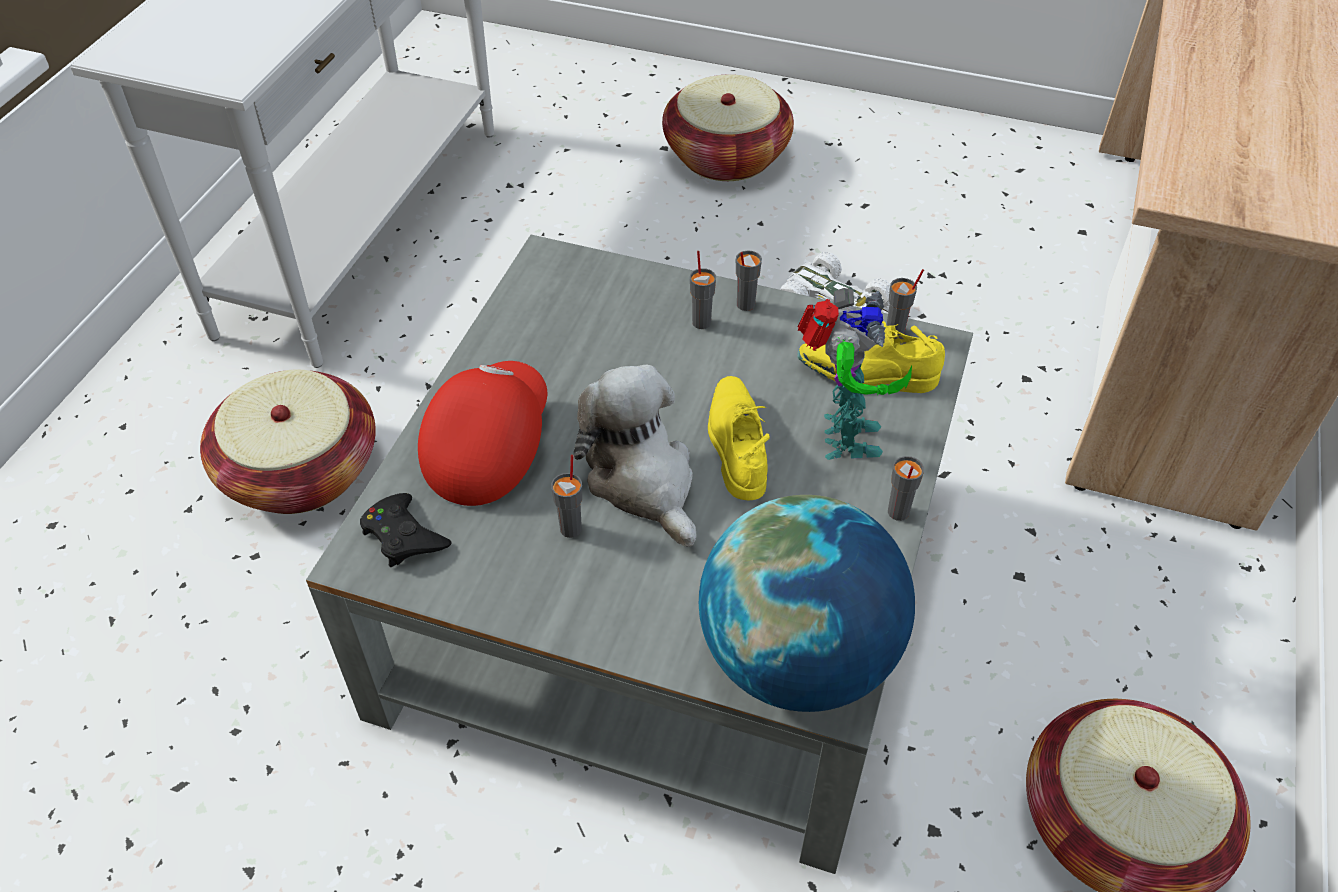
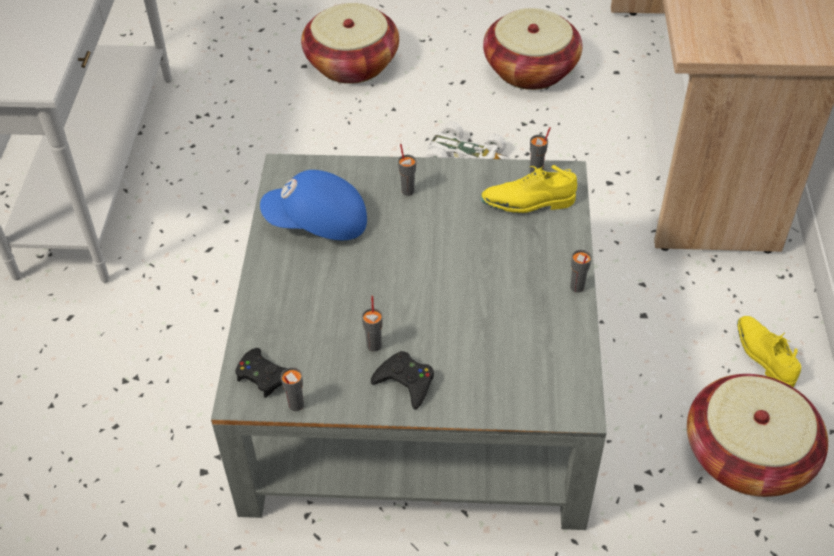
camera: 15 degrees left, 0 degrees up
(301, 471) = (125, 359): basket -> basket (530, 70)
(487, 448) = (297, 306): red cap -> none
(561, 341) = (317, 223): none -> blue cap
(594, 594) = (405, 382): none -> black game controller
(643, 481) = (409, 304): plush toy -> none
(737, 445) = (461, 267): yellow shoe -> yellow shoe (763, 356)
(745, 304) = (432, 173): grey cup -> grey cup (295, 405)
(797, 659) = (546, 391): globe -> none
(842, 439) = (527, 249): toy robot -> none

